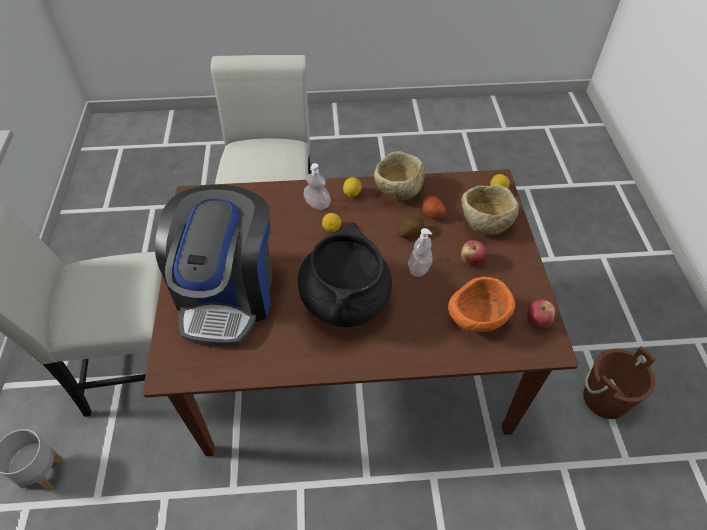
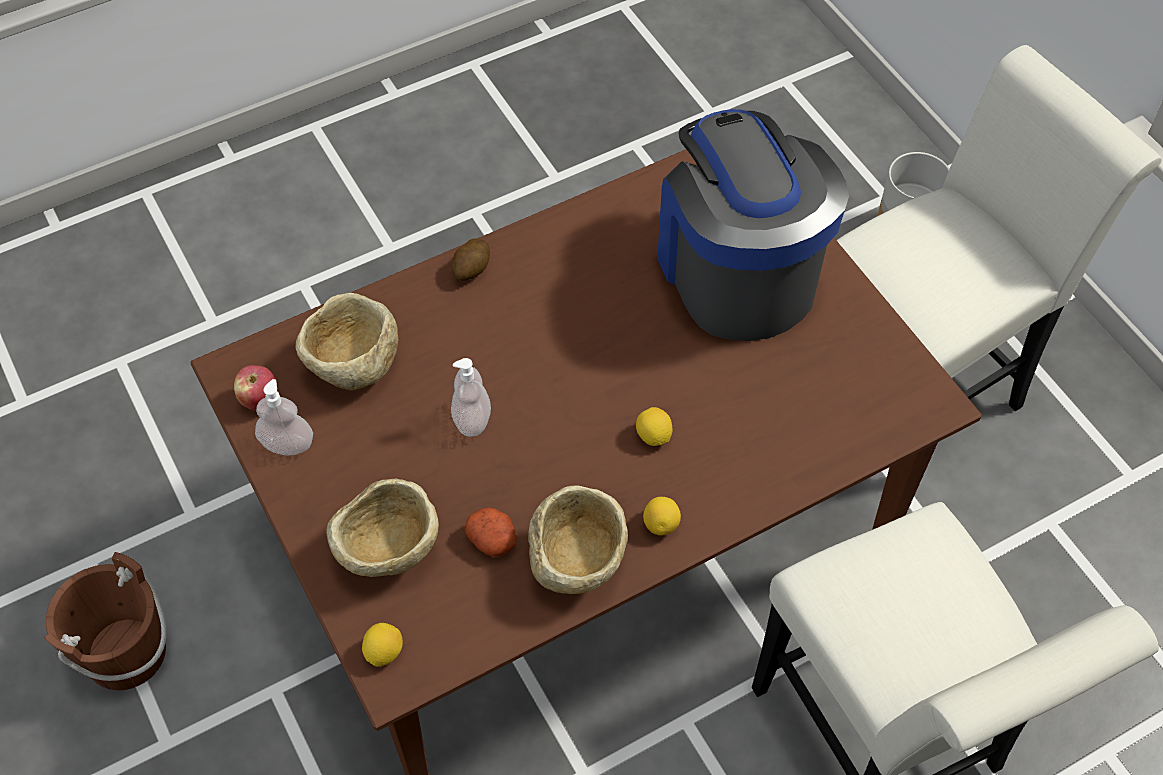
camera: 155 degrees right, 5 degrees up
(317, 204) = (708, 475): soap dispenser -> soap dispenser (287, 444)
(345, 300) = (562, 325): black cooking pot -> none
(410, 232) = (515, 482): potato -> potato (471, 269)
(471, 261) = (390, 466): apple -> none
(476, 321) = (353, 367): orange bowl -> beige bowl

